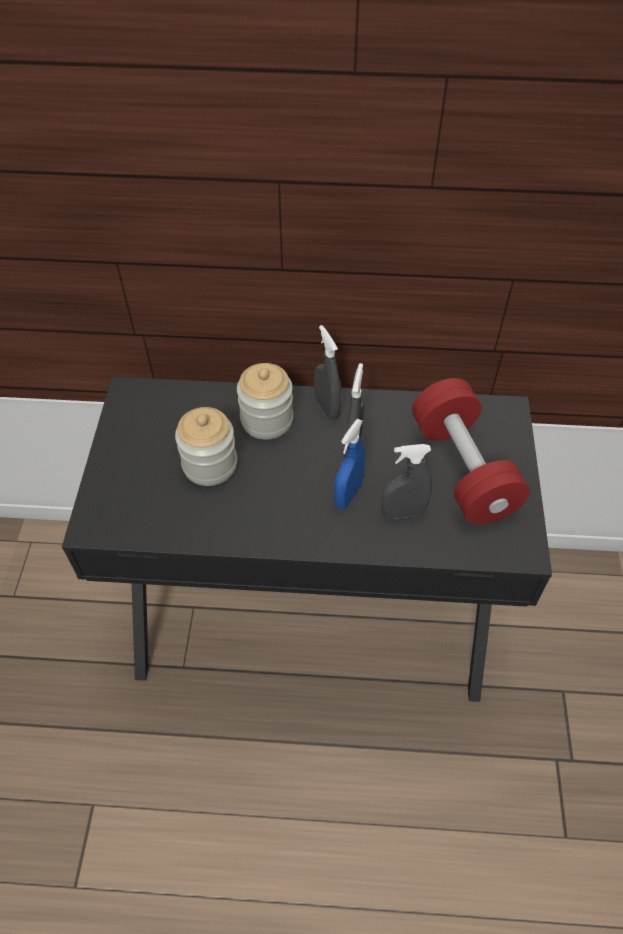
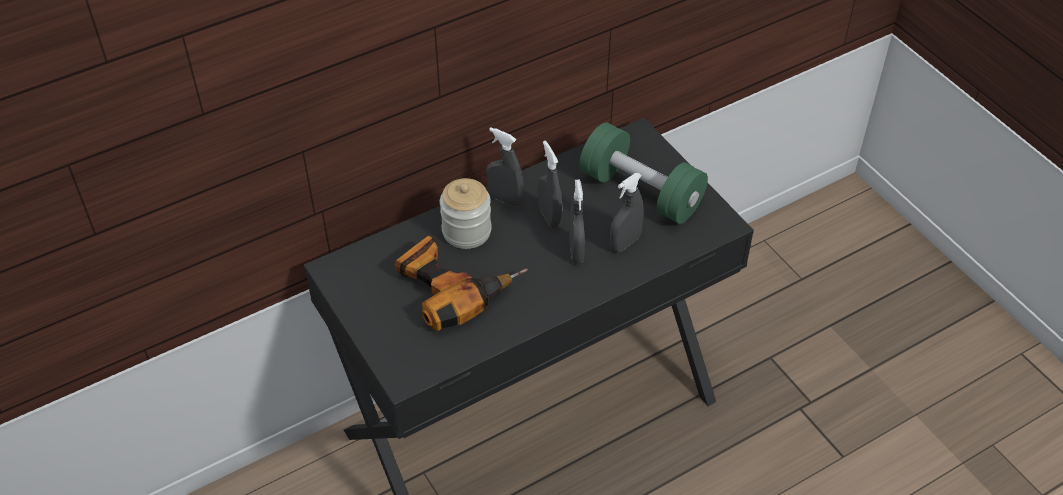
camera: 35 degrees left, 5 degrees down
(210, 464) = (453, 286): jar -> power drill
(348, 495) = (576, 252): blue spray bottle -> grey spray bottle
(462, 469) = (641, 192): red dumbbell -> green dumbbell

